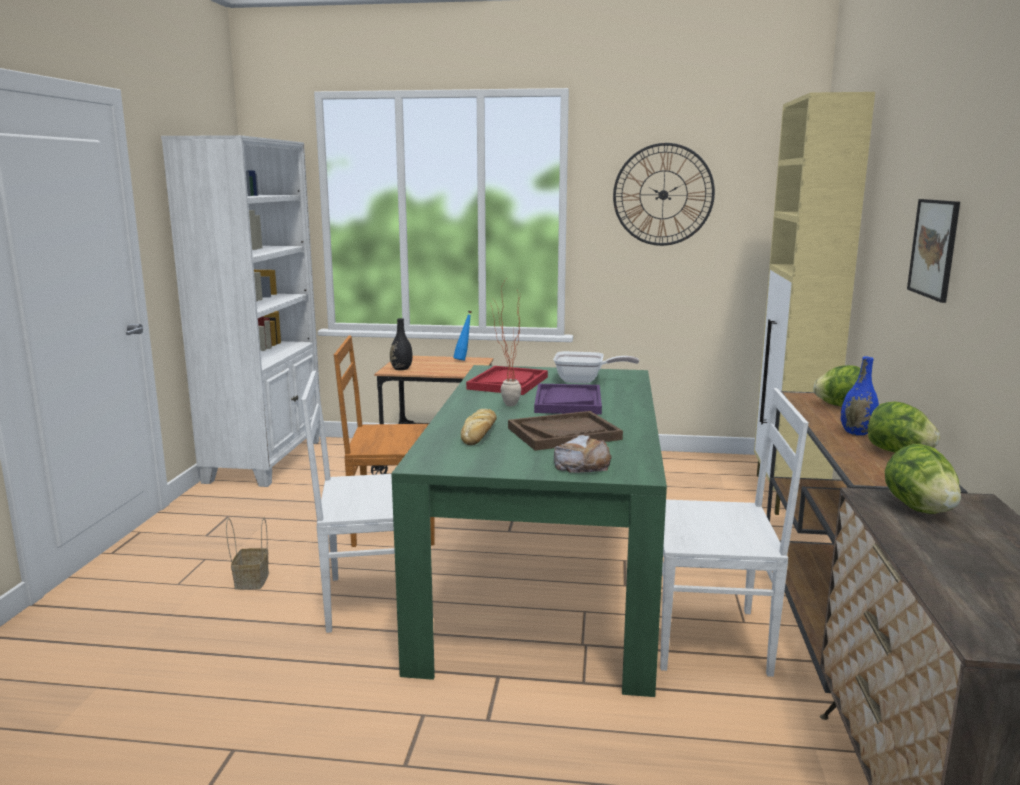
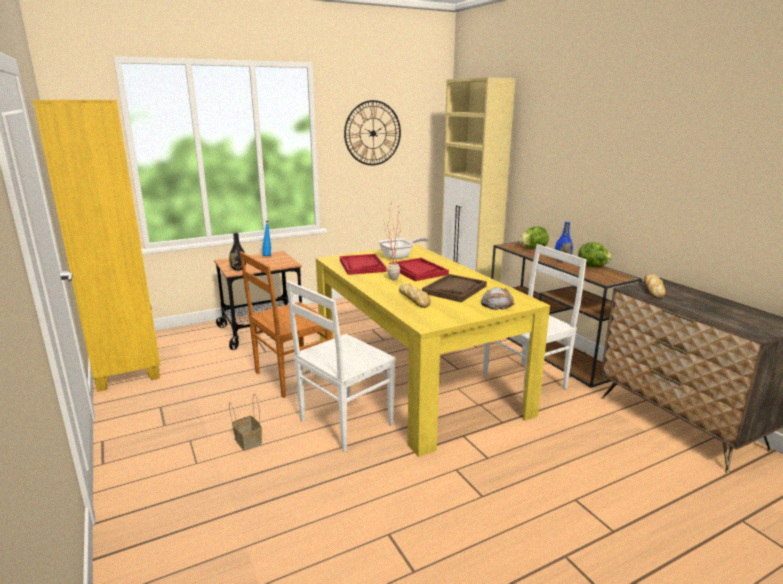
camera: 35 degrees left, 5 degrees up
(266, 460) = (127, 360): white bookcase -> yellow bookcase
(544, 578) = (416, 378): green dining table -> yellow dining table
(568, 402) = (417, 271): purple tray -> red tray
(919, 509) = (653, 290): lettuce -> bread
(934, 248) = (587, 164): picture -> none

